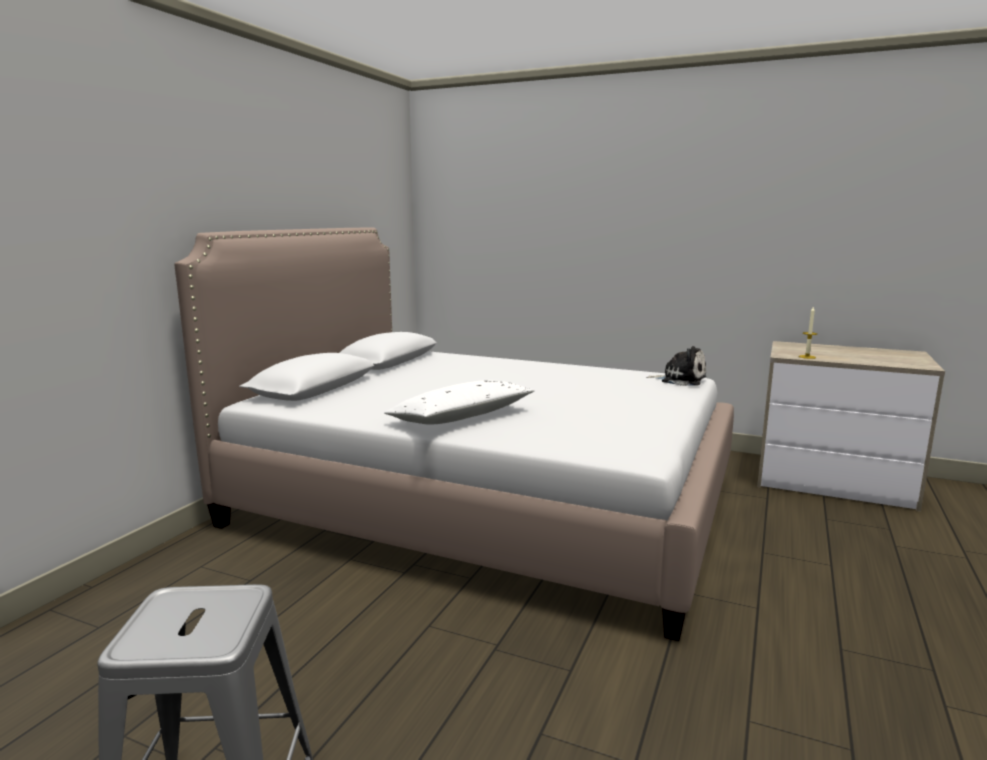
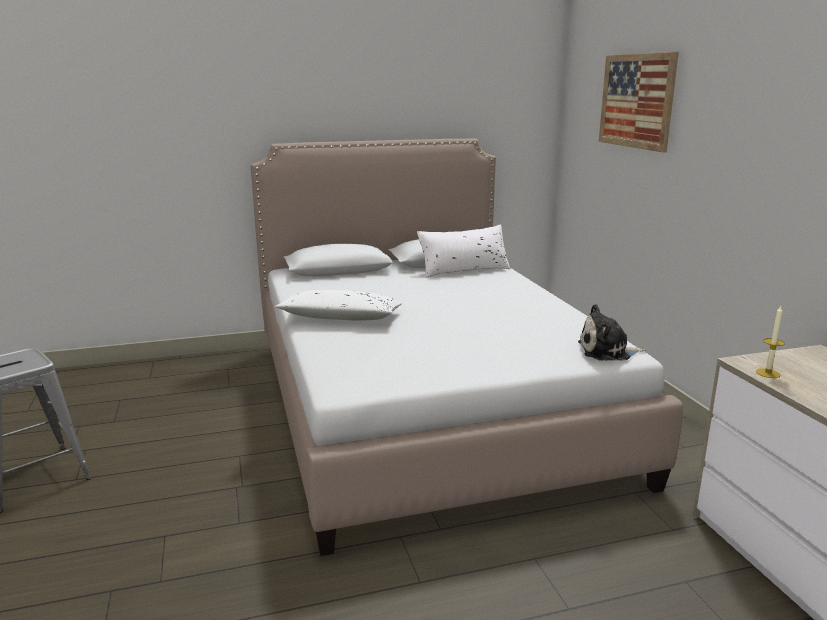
camera: 50 degrees right, 5 degrees up
(427, 361) = (464, 270): none -> white pillow
(533, 186) = (636, 101): none -> picture
(680, 380) = (607, 351): plush toy -> plush toy turned 105 degrees clockwise

